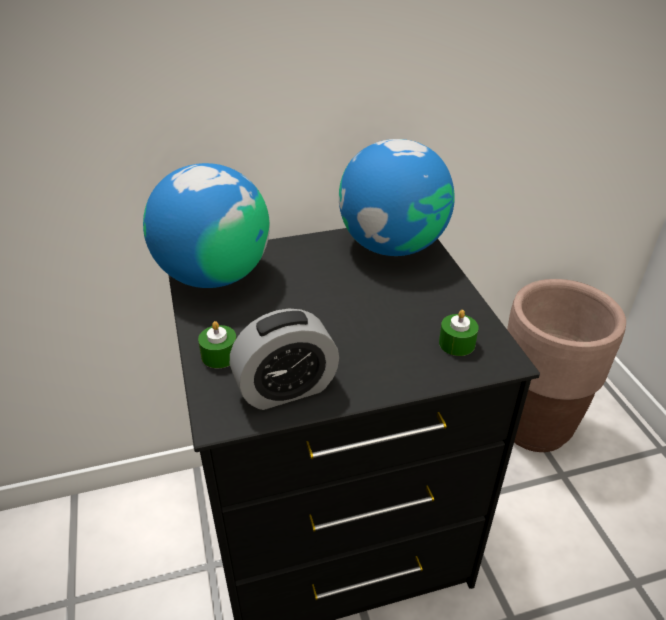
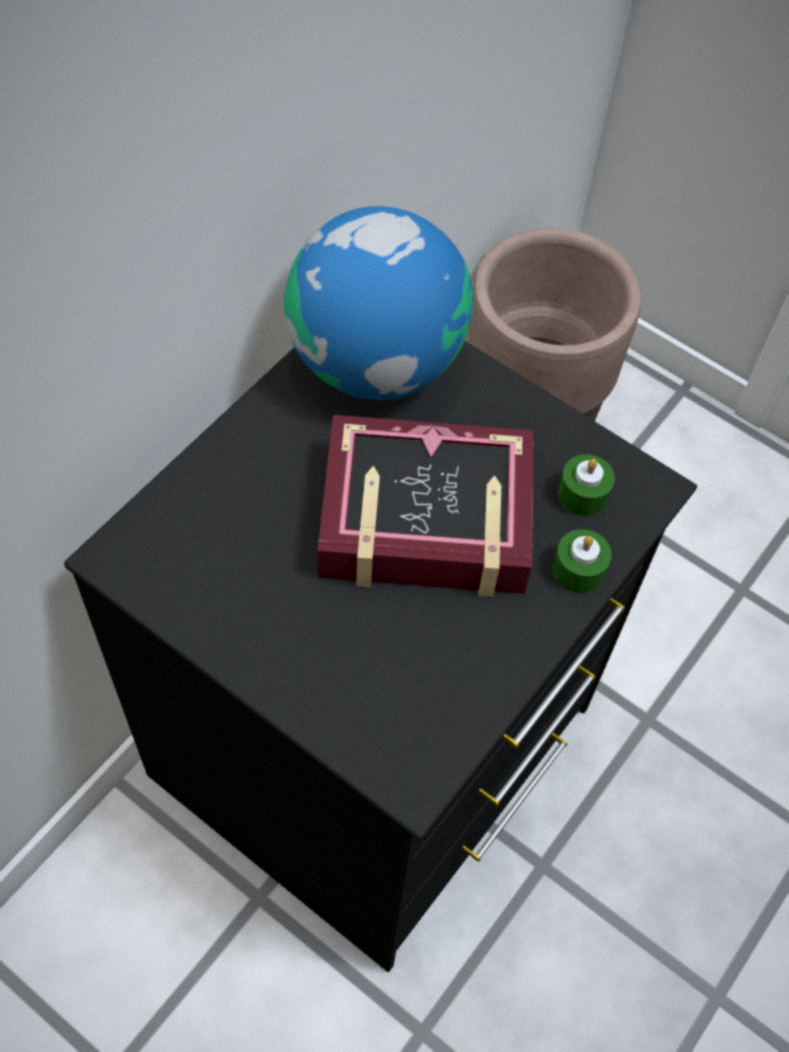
camera: 40 degrees left, 20 degrees up
(214, 275) = (179, 559): globe -> none
(219, 355) = (322, 690): green candle -> green candle (578, 569)
(286, 389) = (449, 687): alarm clock -> none
(351, 314) = (425, 520): none -> book

